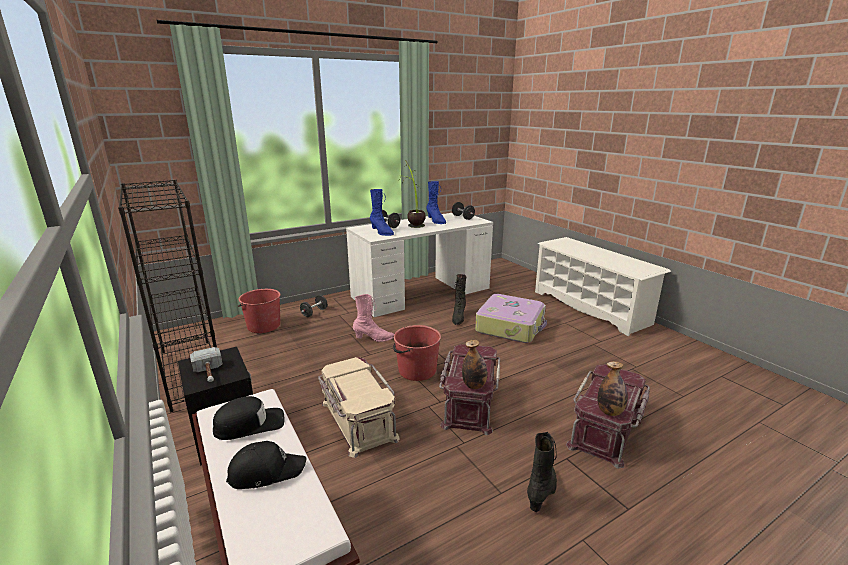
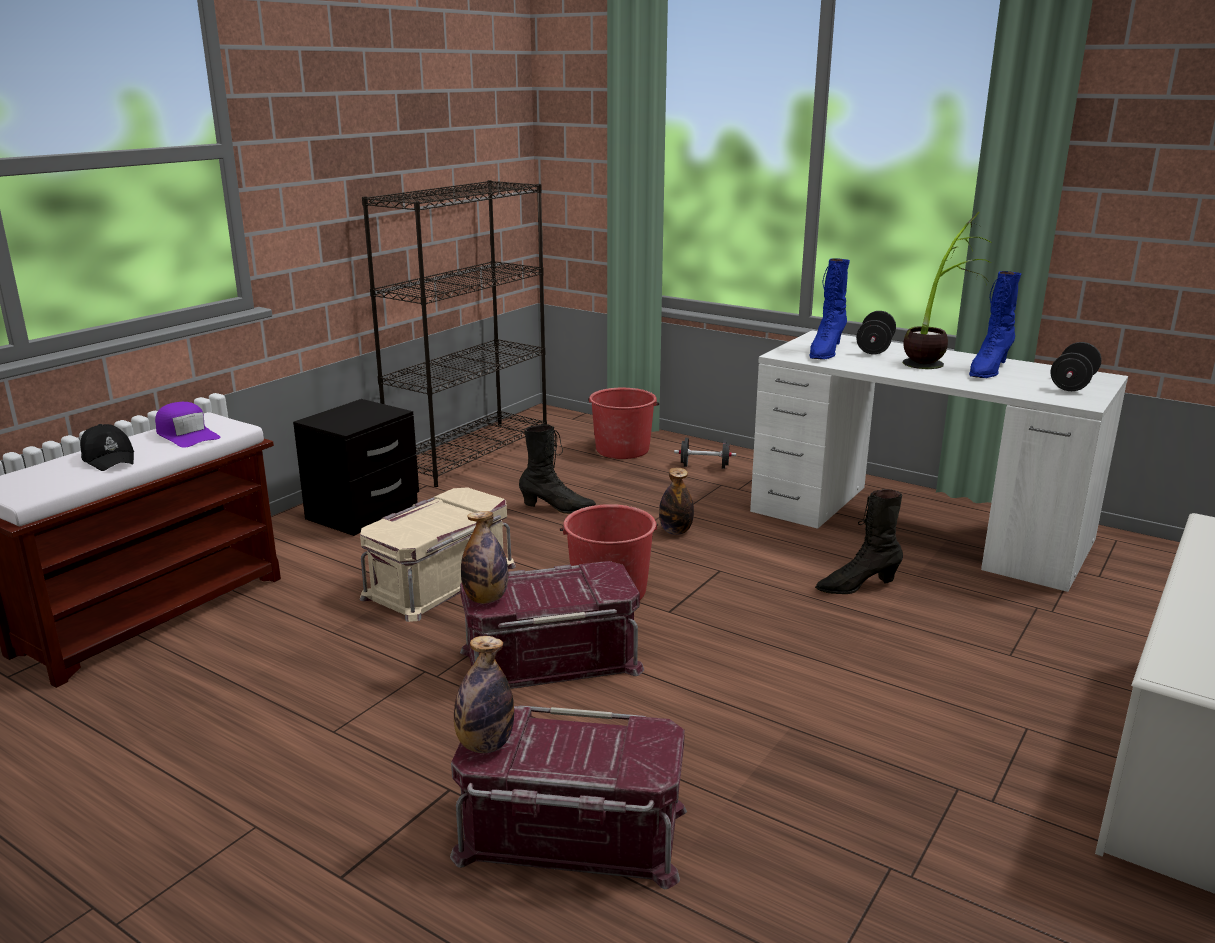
camera: 65 degrees right, 0 degrees up
(209, 374) = (341, 418): hammer -> none
(250, 424) = (186, 435): black cap -> purple cap
(374, 338) = (675, 531): pink boot -> bottle
(510, 326) = (897, 653): suitcase -> none
(542, 493) = (347, 772): black boot -> black boot (557, 508)

